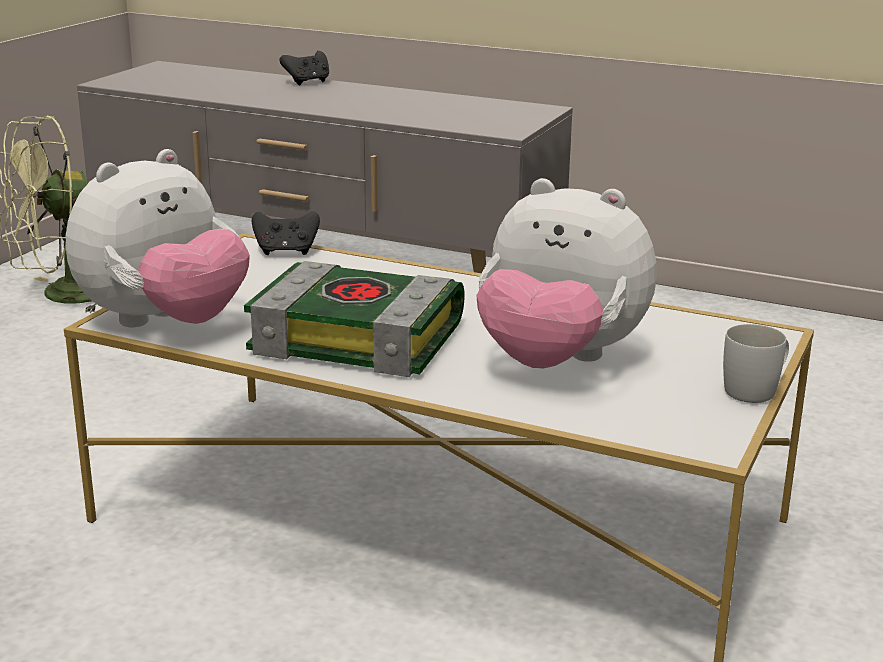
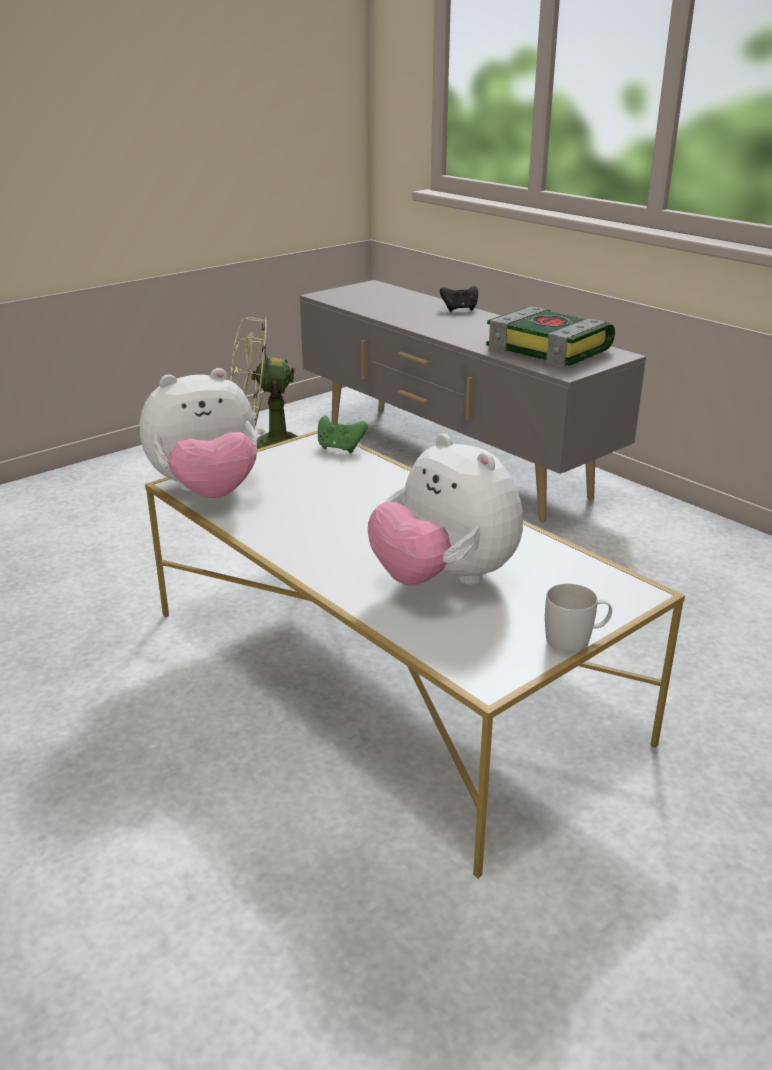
camera: 25 degrees right, 5 degrees up
(286, 251) = (340, 448): black game controller -> green game controller
(361, 338) = (323, 529): book -> book (550, 349)

